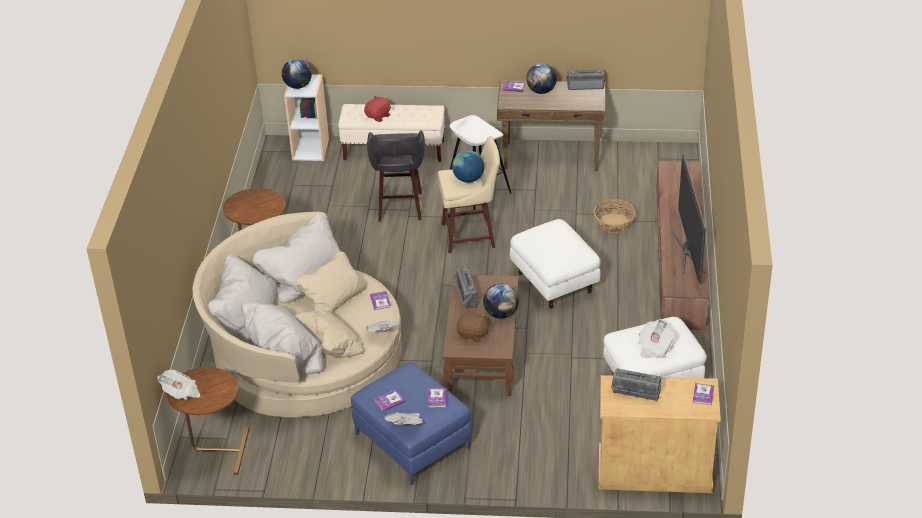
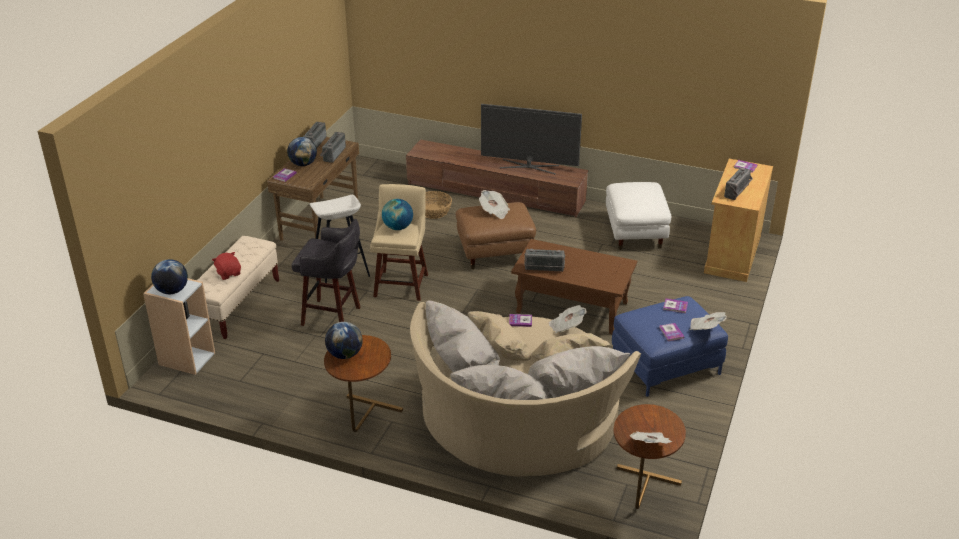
camera: 75 degrees left, 5 degrees down
(473, 334) = (599, 274): brown plush toy -> none
(500, 314) = (577, 255): globe -> globe (345, 354)
(555, 284) = (495, 254): white ottoman -> brown ottoman
(571, 102) = (332, 154): none -> radio
(654, 347) = (646, 197): newspaper -> newspaper (494, 211)

